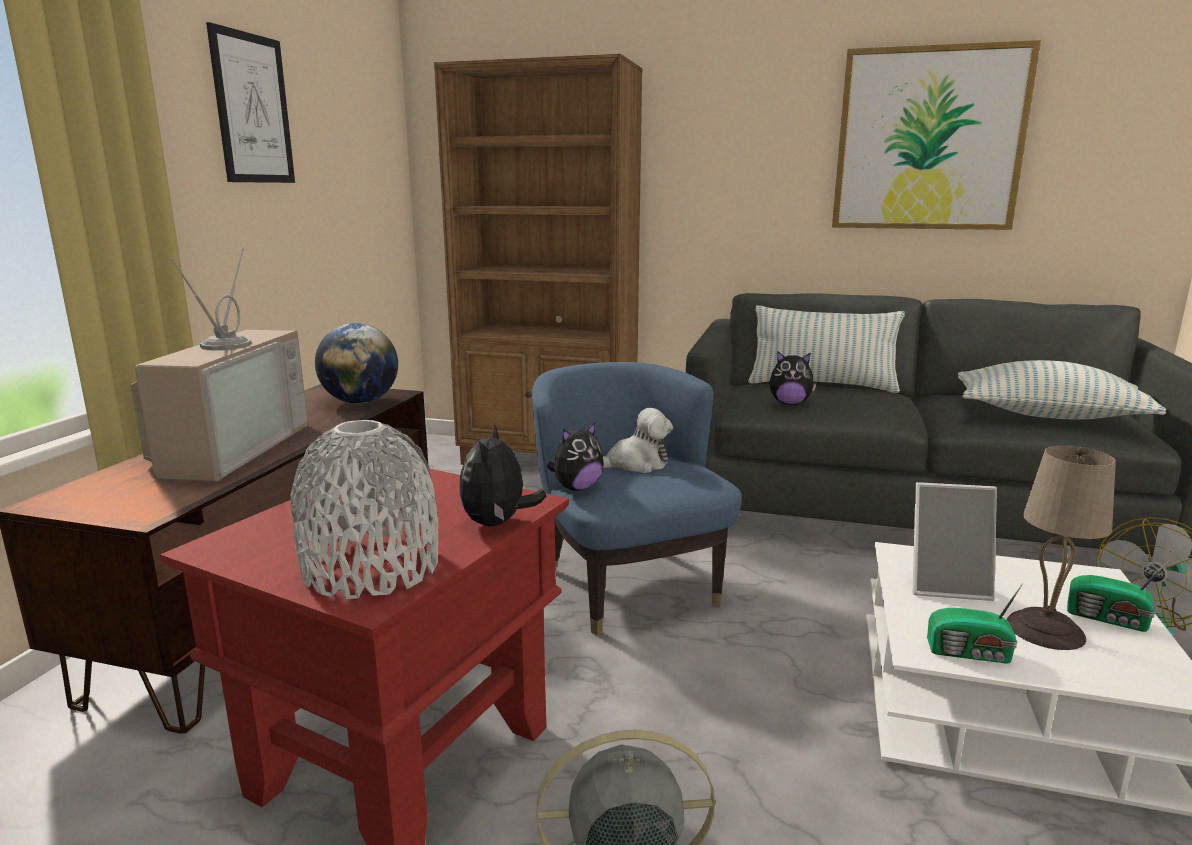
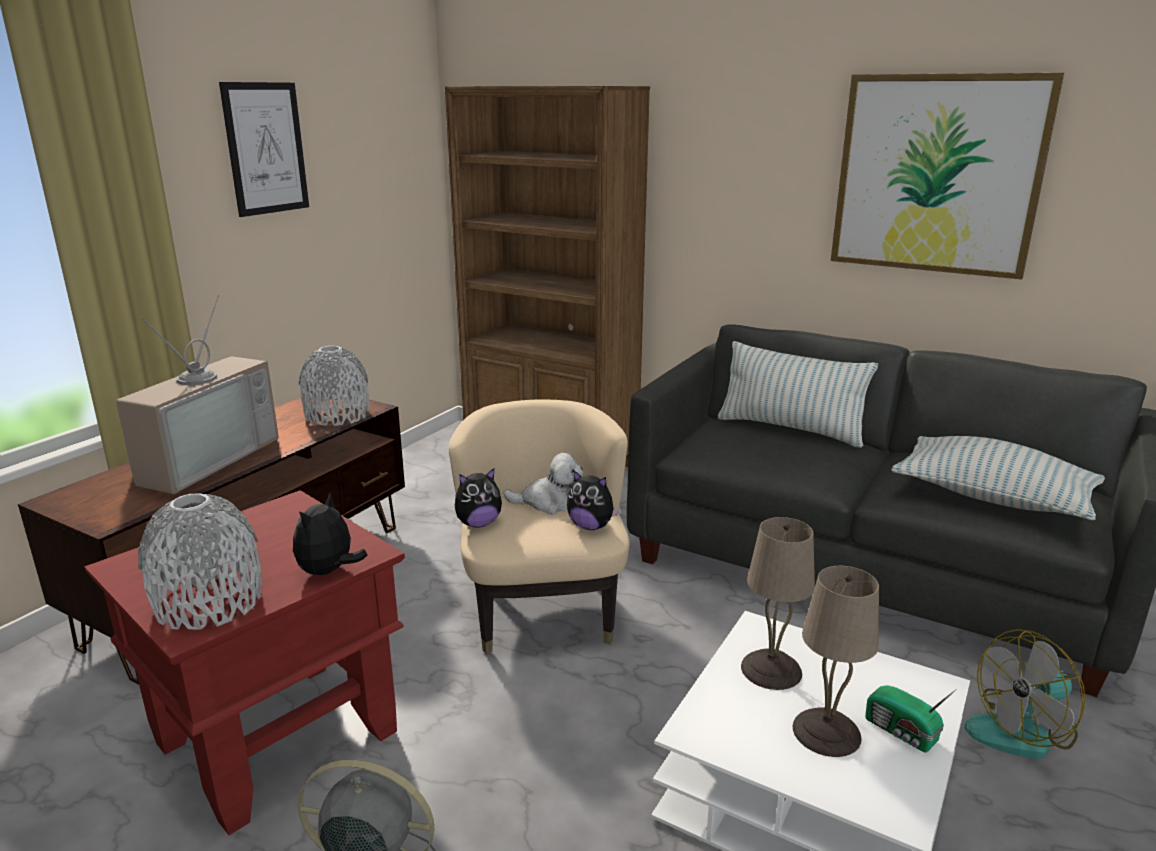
camera: 15 degrees right, 5 degrees up
(360, 402) = (337, 415): globe -> grey vase
(628, 585) = (542, 608): blue armchair -> beige armchair
(789, 403) = (734, 451): plush toy -> plush toy (591, 526)
(946, 585) = (772, 669): picture frame -> beige table lamp
(971, 653) = (733, 742): radio -> none

